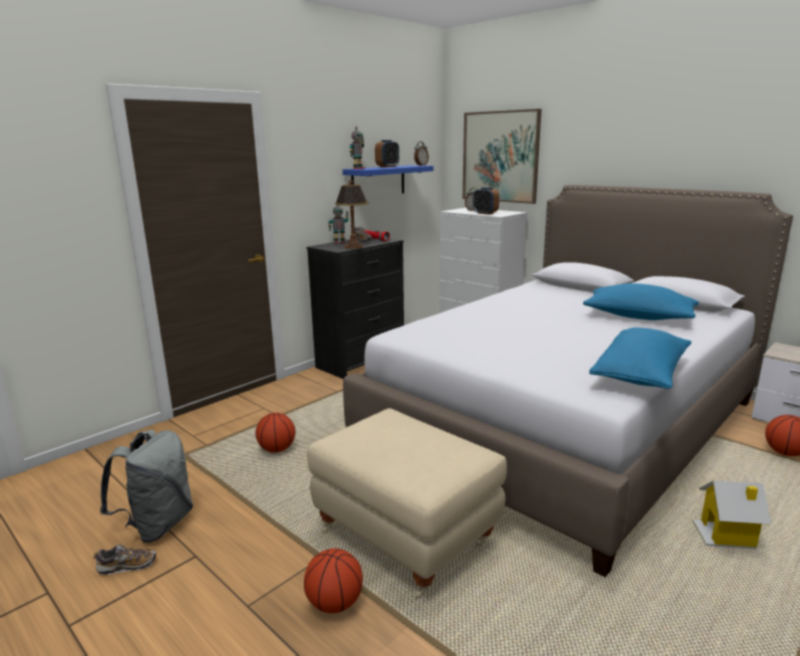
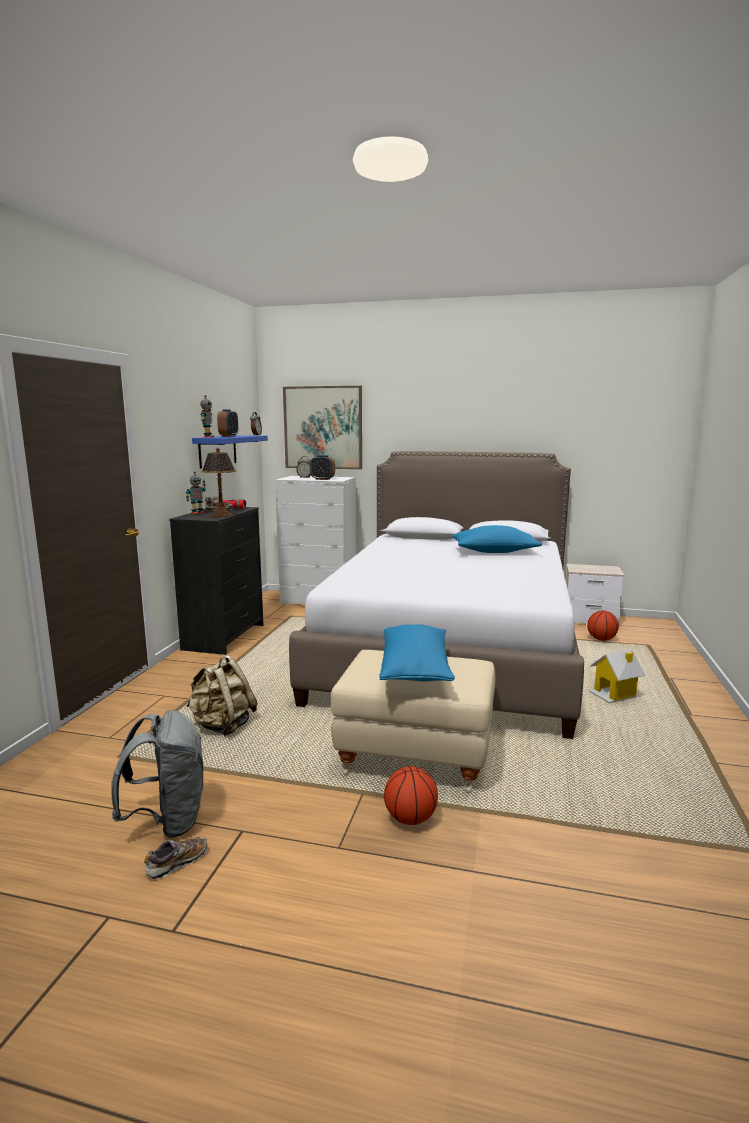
camera: 30 degrees left, 5 degrees down
(277, 449) = (222, 726): basketball -> beige backpack
(640, 375) = (548, 585): blue pillow -> blue pillow (415, 670)

